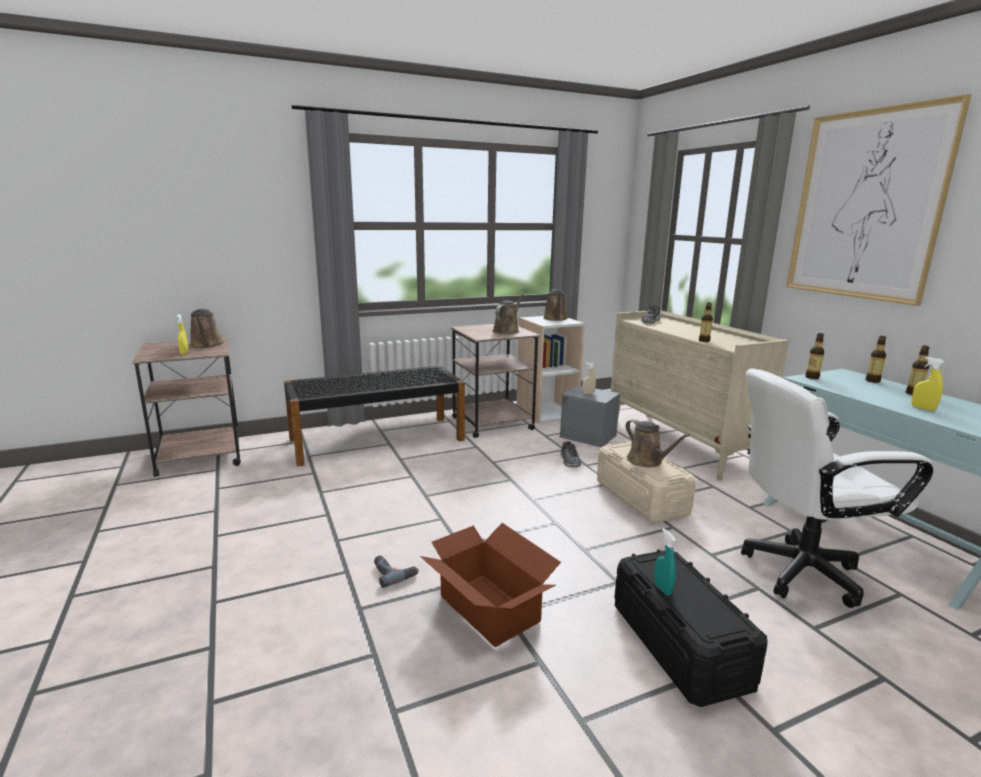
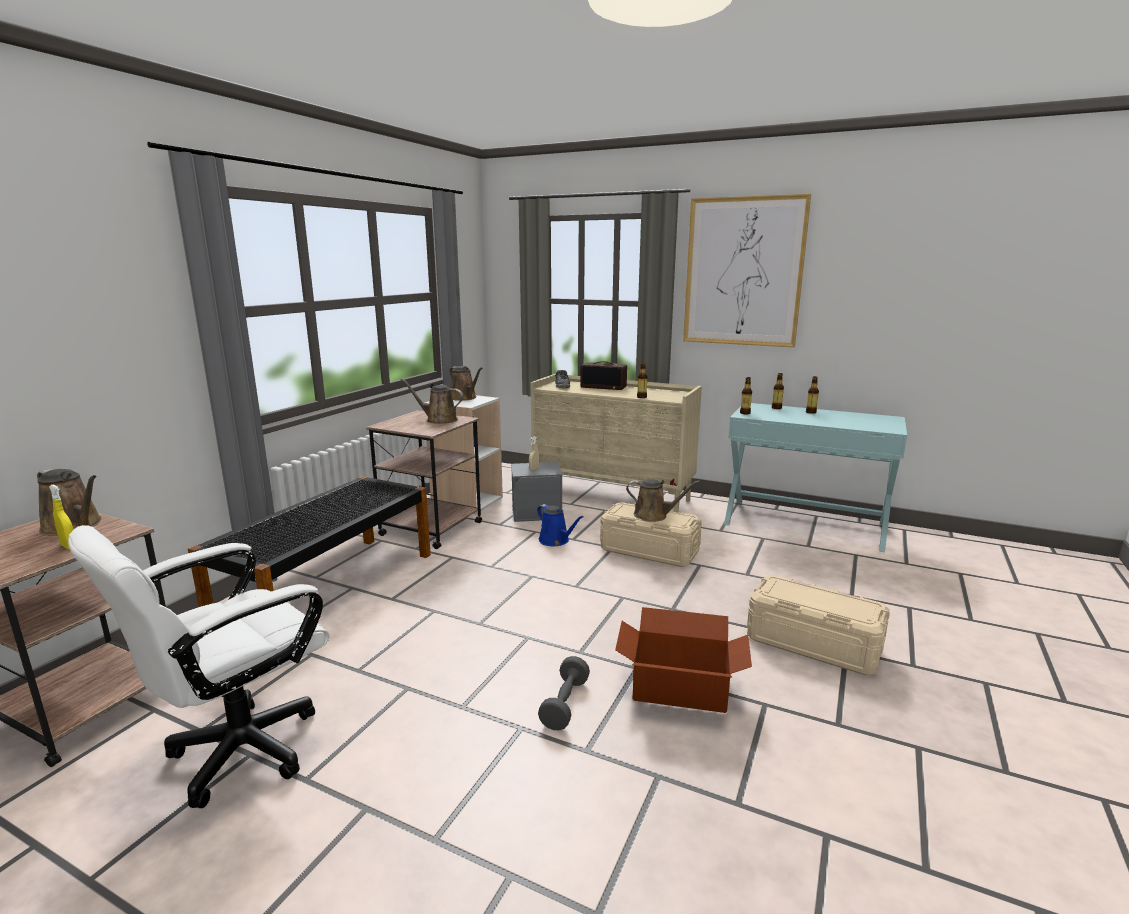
camera: 40 degrees left, 0 degrees up
(394, 572) = (565, 704): power drill -> grey dumbbell
(507, 331) = (439, 420): brown watering can -> brown watering can turned 60 degrees counterclockwise
(570, 461) = (556, 541): shoe -> blue watering can
(662, 588) = (806, 603): turquoise spray bottle -> none
(679, 645) = (813, 644): black storage box -> beige storage box
(689, 327) = (604, 387): none -> radio
(797, 575) = (803, 566): white office chair -> white office chair (237, 758)
(923, 408) = (834, 421): yellow spray bottle -> none

